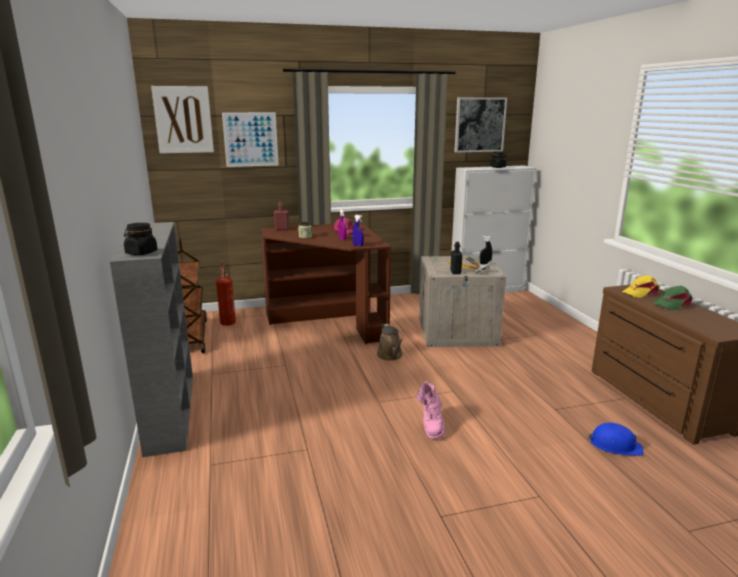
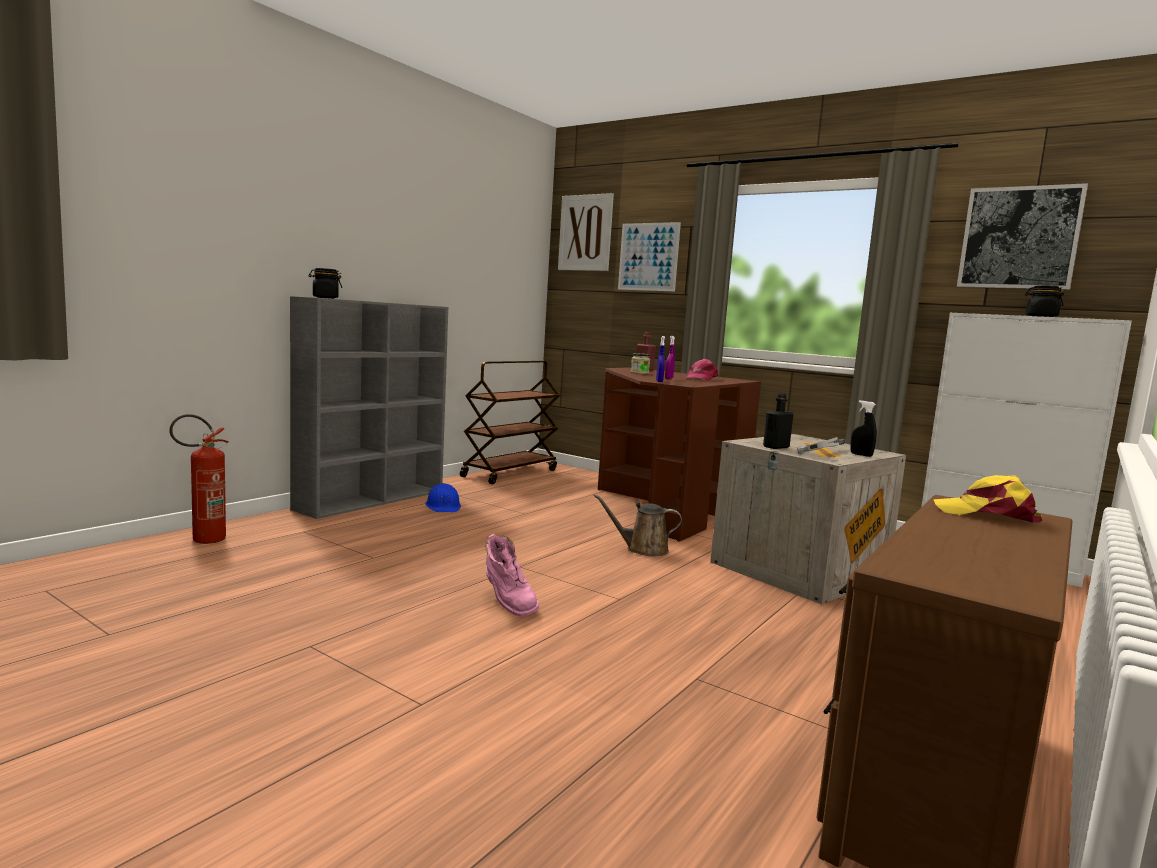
camera: 50 degrees right, 10 degrees down
(228, 324) = (564, 478): fire extinguisher -> fire extinguisher (201, 541)
(390, 356) = (642, 549): brown watering can -> brown watering can turned 60 degrees clockwise
(431, 426) = (507, 603): pink boot -> pink boot turned 90 degrees counterclockwise
(614, 445) = (664, 753): blue hard hat -> blue hard hat (443, 506)
(672, 304) = (993, 535): green cap -> none

